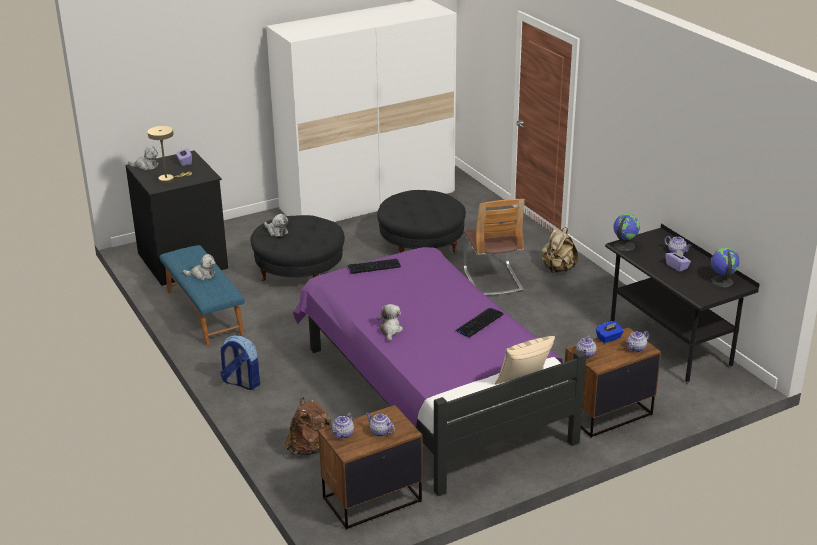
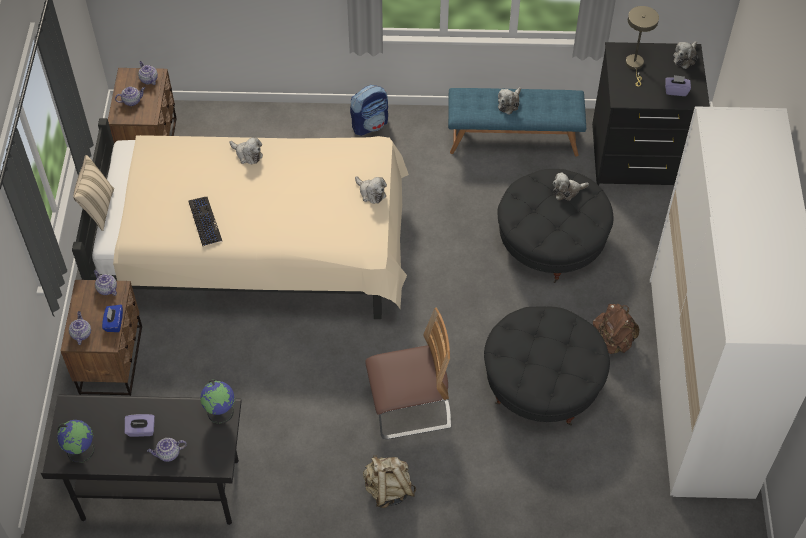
camera: 120 degrees right, 25 degrees up
(310, 448) = (241, 134): brown backpack -> brown backpack (612, 342)
(374, 267) = (371, 193): keyboard -> plush toy
(431, 388) = (256, 250): purple bed -> beige bed
(492, 280) = (410, 407): chair -> chair turned 150 degrees clockwise

